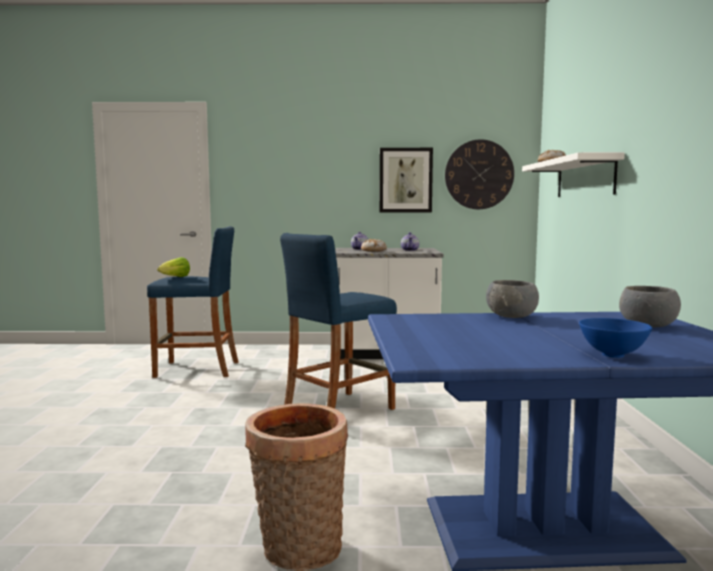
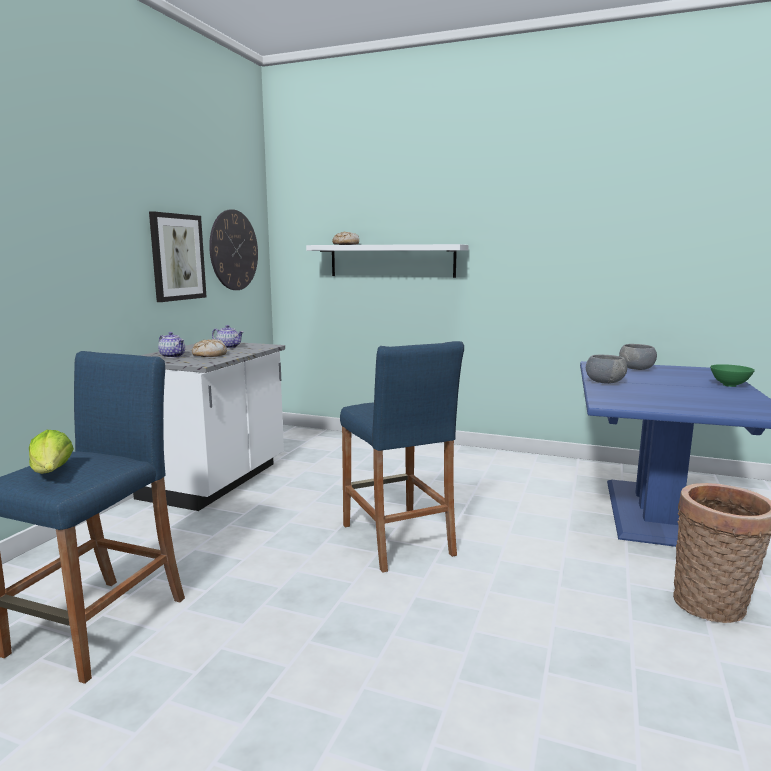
camera: 70 degrees left, 5 degrees up
(612, 355) = (729, 385): blue bowl -> green bowl

